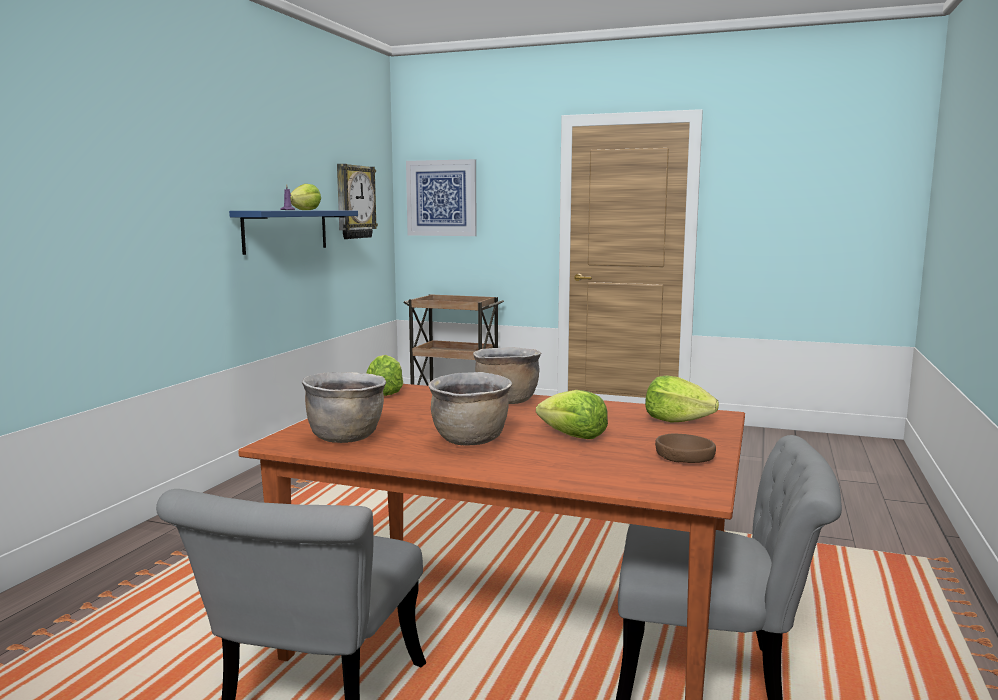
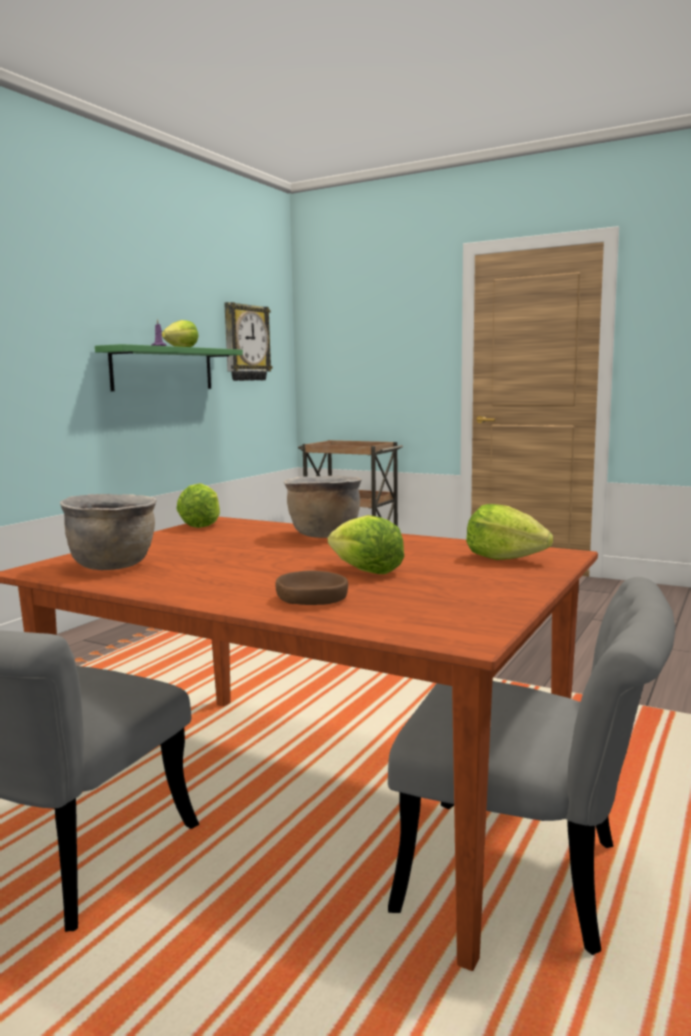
camera: 10 degrees right, 0 degrees up
(286, 230) = (163, 369): blue shelf -> green shelf
(441, 198) = (341, 339): picture -> none
(470, 441) = (244, 572): brown cooking pot -> none
(684, 457) = (482, 596): brown bowl -> brown bowl (312, 598)

